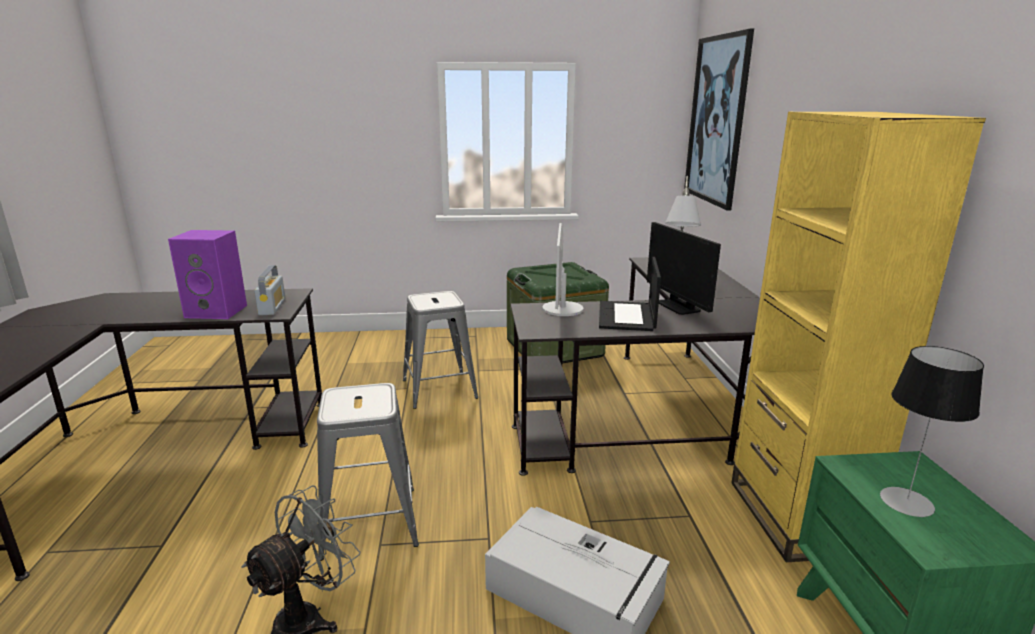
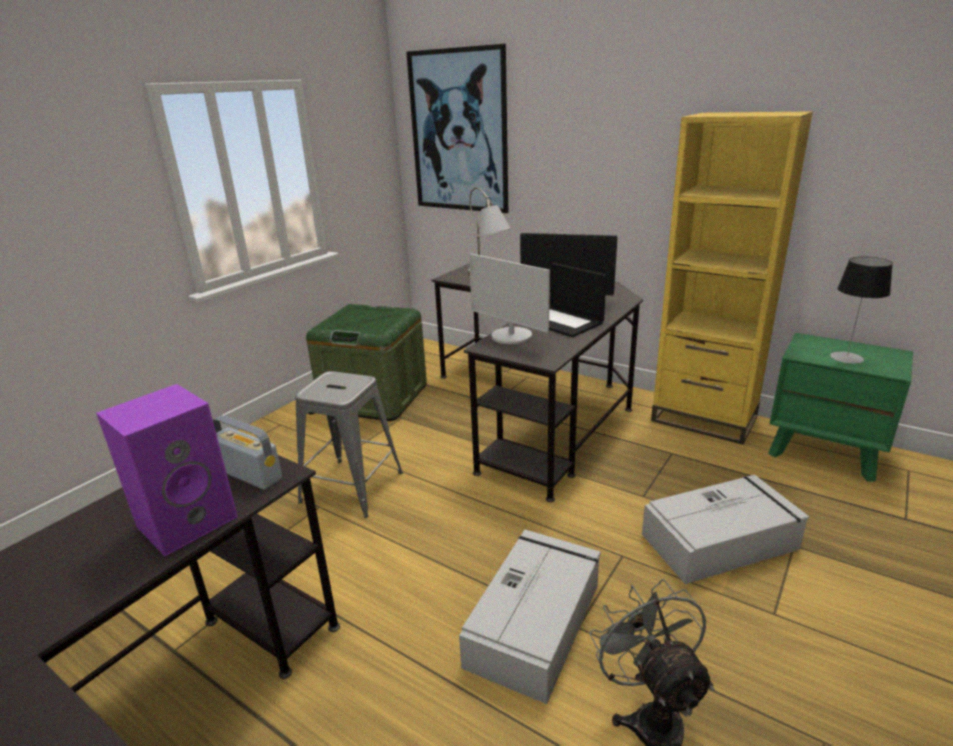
camera: 50 degrees left, 5 degrees up
(369, 521) = (535, 622): grey stool -> grey storage box

